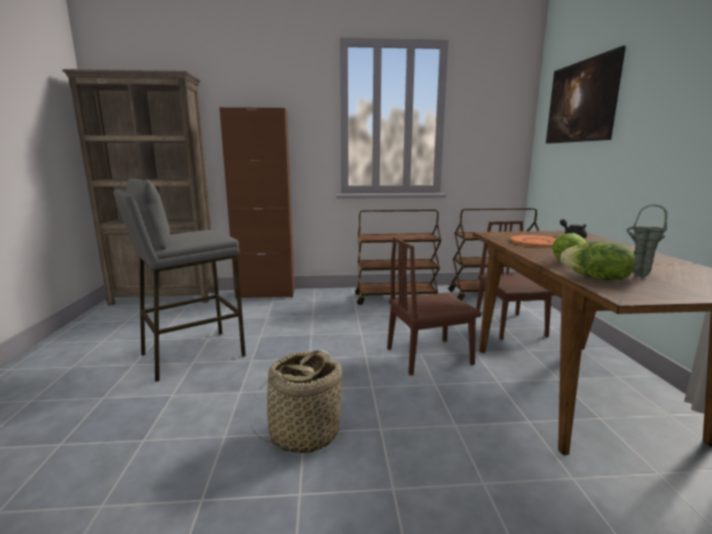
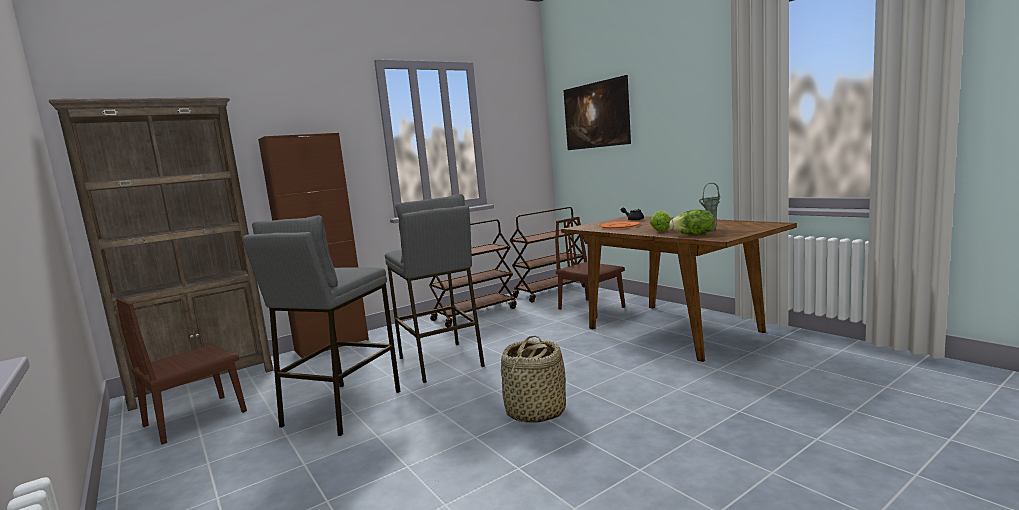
camera: 30 degrees left, 5 degrees down
(309, 338) = (441, 362): none -> grey stool
(429, 356) = (559, 342): brown chair -> brown chair (195, 418)

